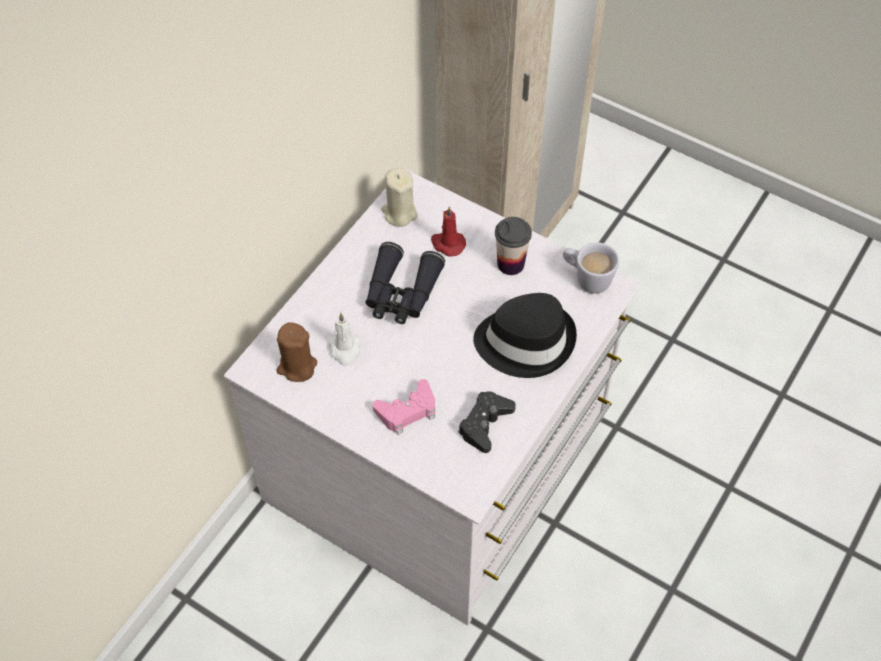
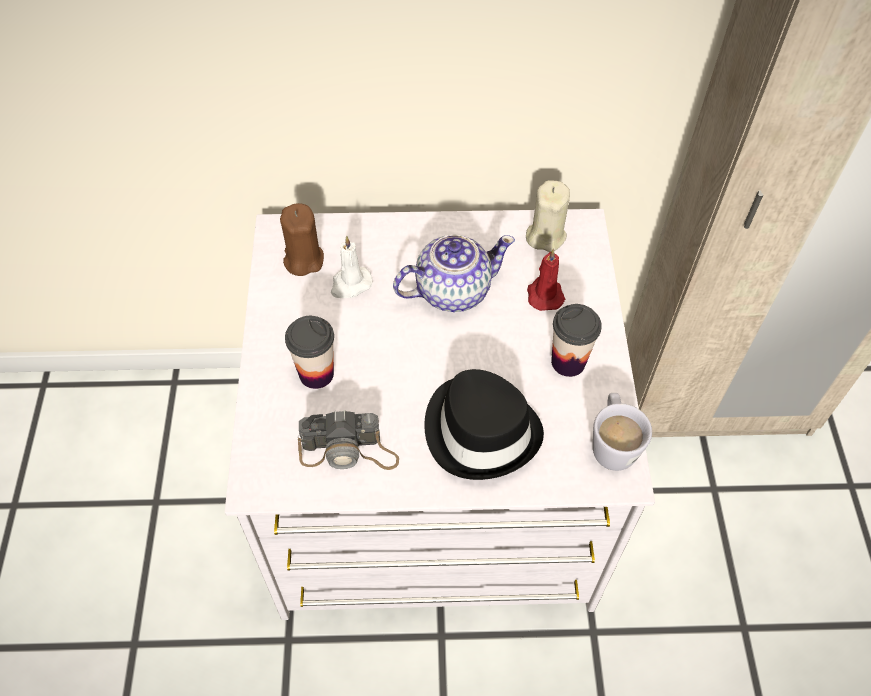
camera: 55 degrees right, 0 degrees up
(401, 293) = (451, 290): black binoculars -> teapot
(407, 411) = (316, 374): pink game controller -> cup
(485, 424) = (349, 451): black game controller -> camera

